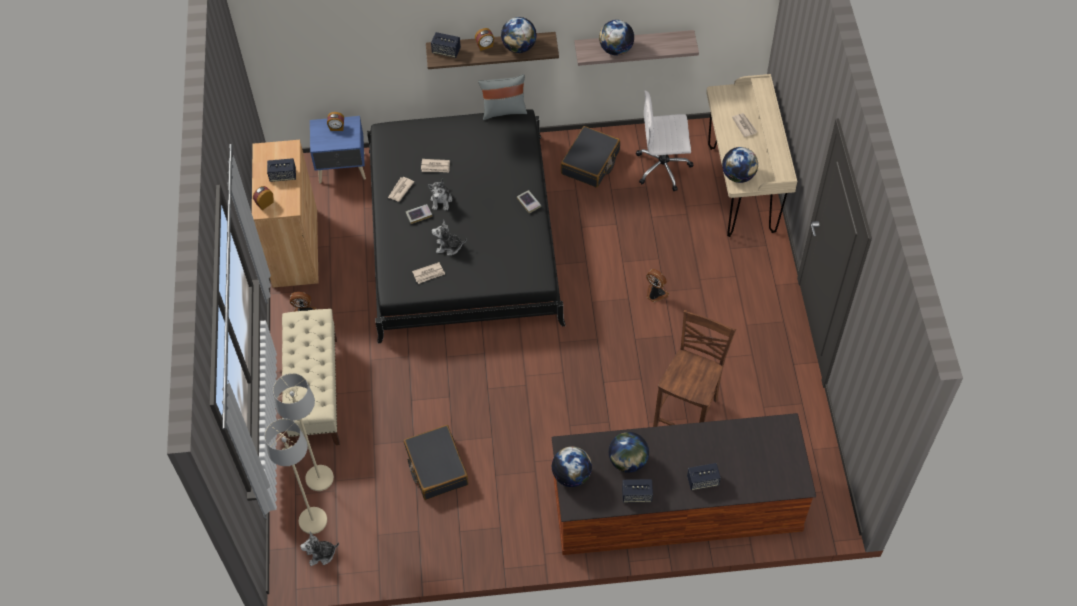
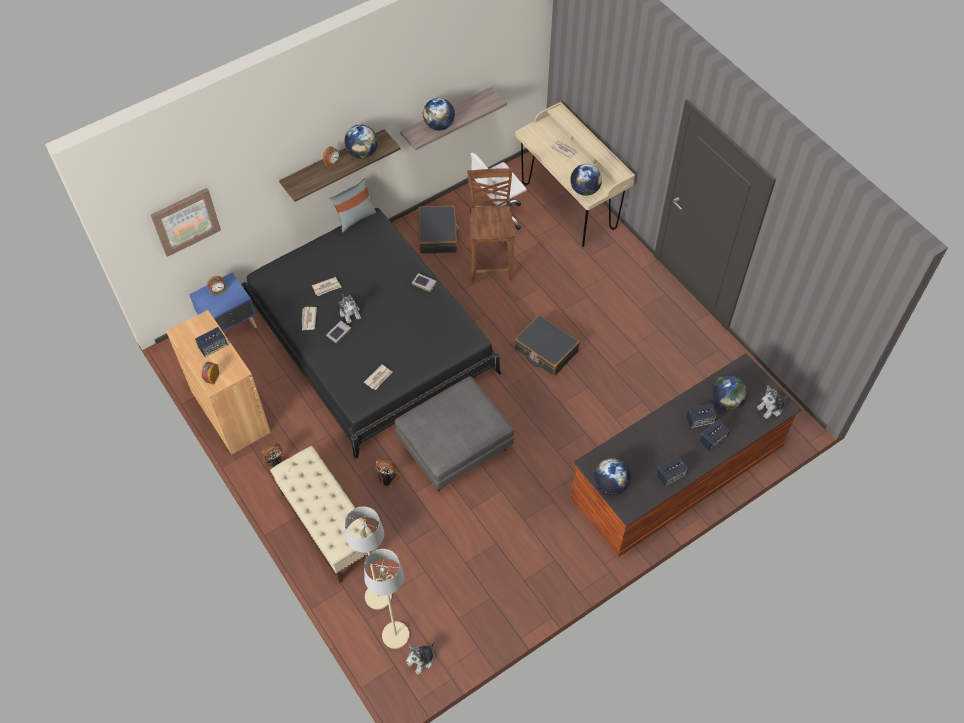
camera: 30 degrees left, 0 degrees up
(317, 47) = (185, 221): none -> picture
(436, 467) = (471, 537): black suitcase -> black suitcase (546, 350)
(446, 51) = (302, 180): speaker -> speaker (700, 420)
(449, 247) = (381, 348): plush toy -> plush toy (771, 408)
(476, 375) = (455, 446): none -> grey ottoman
(628, 461) = (646, 452): globe -> globe (726, 401)
(655, 294) = (556, 316): fan -> fan (387, 479)
(688, 413) = (641, 397): brown chair -> brown chair (491, 261)

